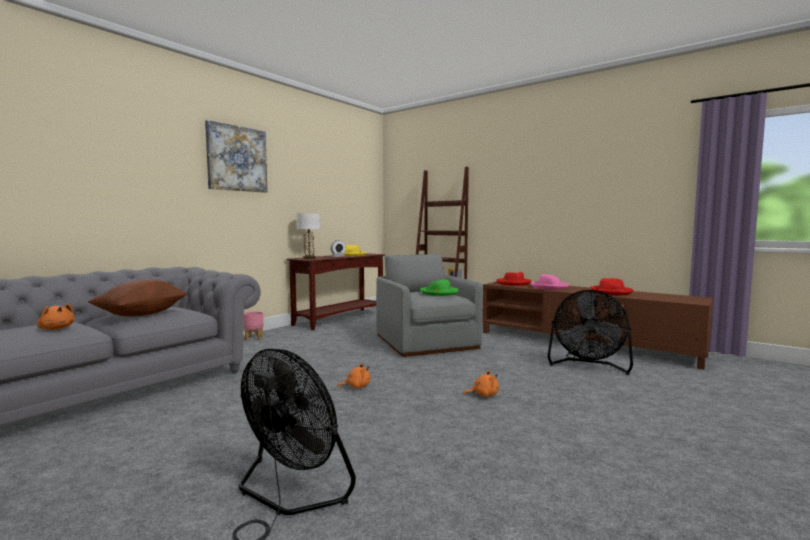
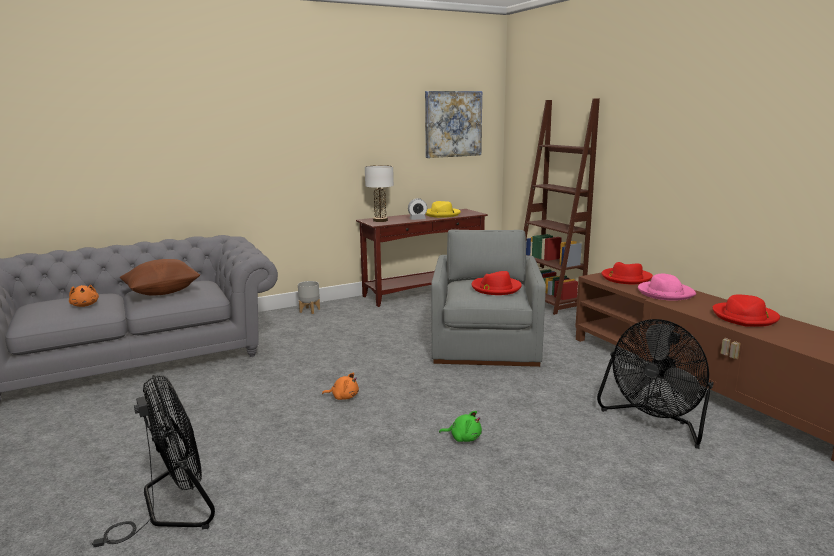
camera: 25 degrees right, 10 degrees up
(237, 158) = (291, 107): picture -> picture (453, 124)
(254, 338) = (310, 310): pink planter -> grey planter
(439, 293) = (495, 288): green hat -> red hat
(483, 395) = (463, 438): orange plush toy -> green plush toy

